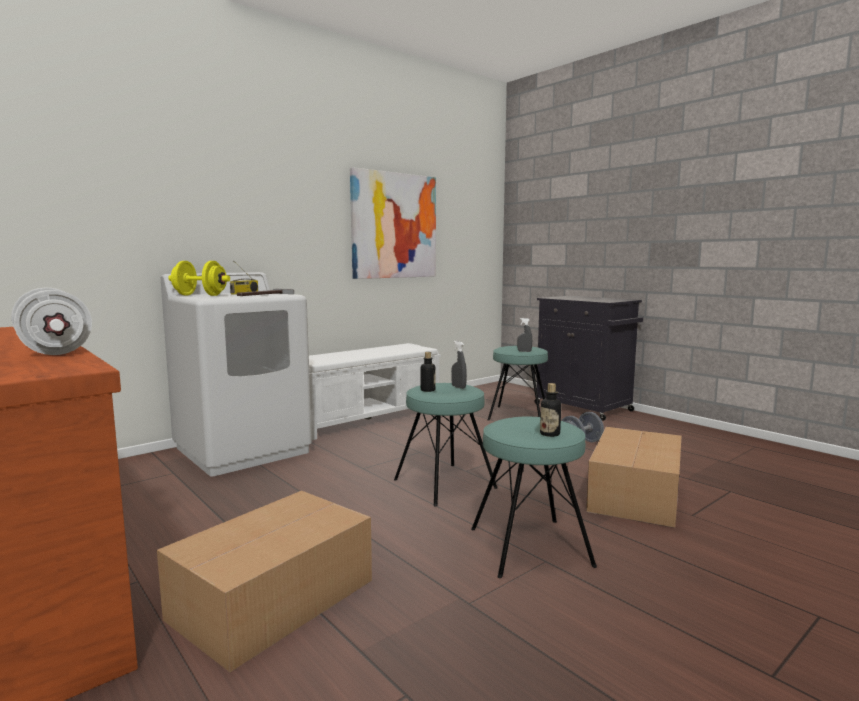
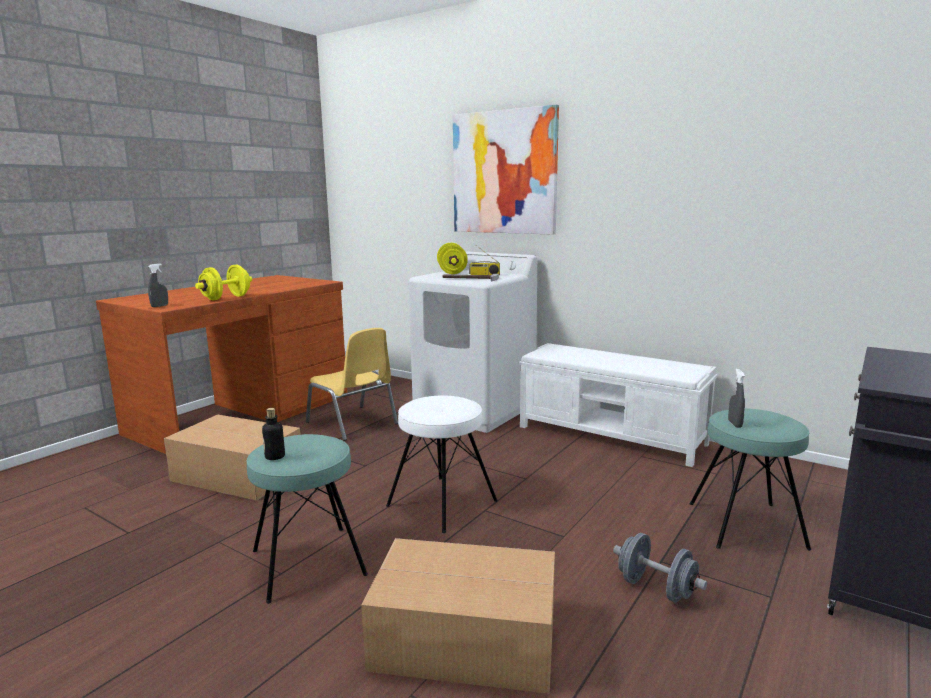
camera: 75 degrees right, 5 degrees up
(54, 350) = (226, 298): white dumbbell -> yellow dumbbell
(185, 511) = (353, 423): none -> yellow chair
(394, 226) = (716, 203): picture -> picture (504, 172)
(428, 390) = (431, 400): bottle -> none
(445, 484) = (442, 503): turquoise stool -> white stool
(458, 387) = (452, 410): grey spray bottle -> grey spray bottle (159, 306)

